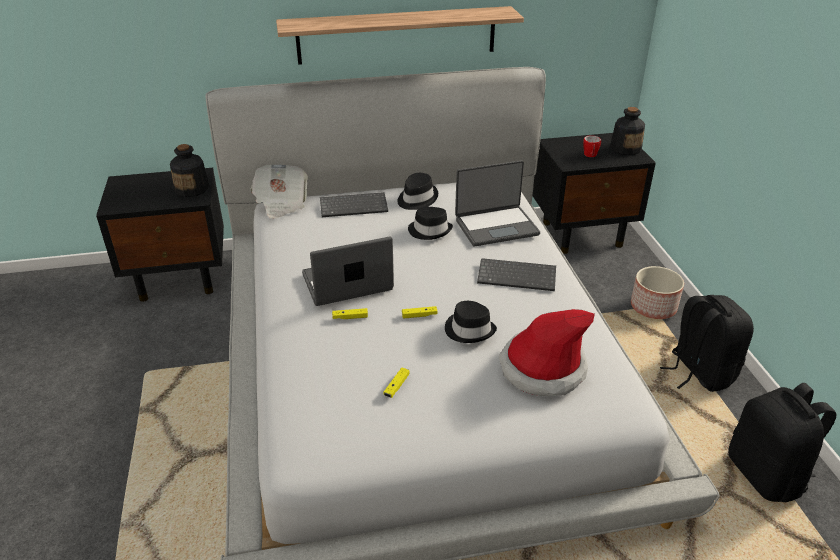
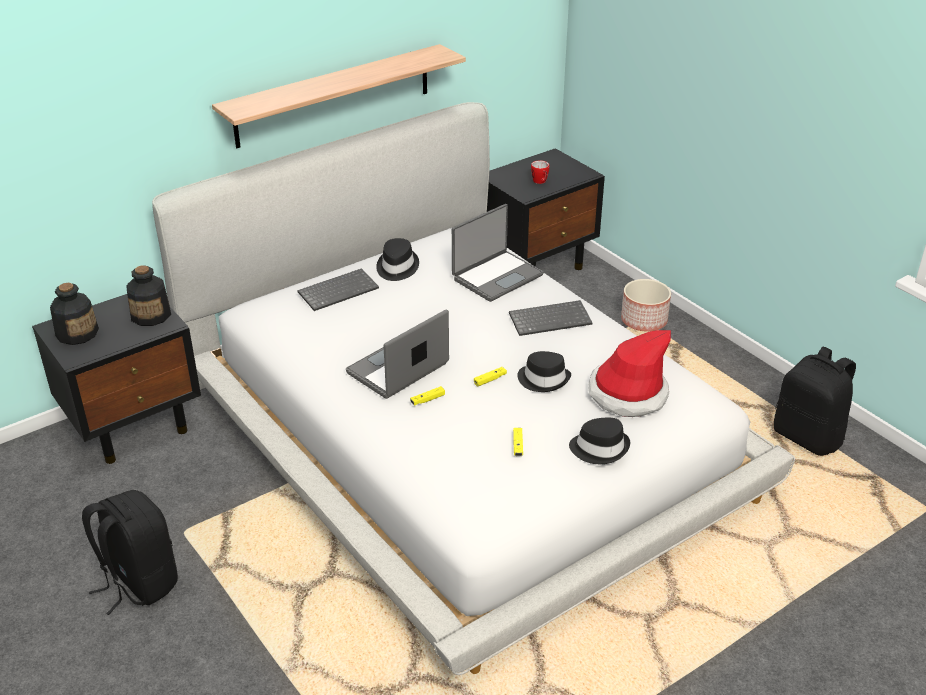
camera: 25 degrees left, 0 degrees up
(281, 203) = (256, 307): newspaper -> none
(430, 230) = (436, 297): black hat -> black hat (600, 448)
(625, 148) = (568, 167): bottle -> bottle (77, 333)
(699, 372) = (714, 368): black backpack -> black backpack (138, 582)

